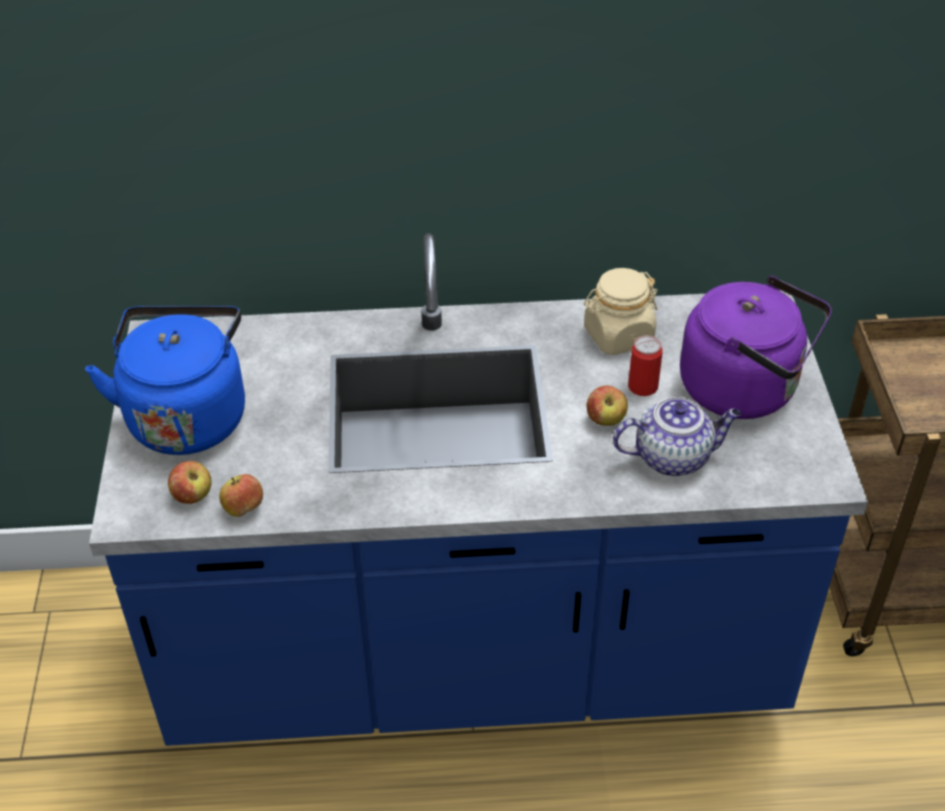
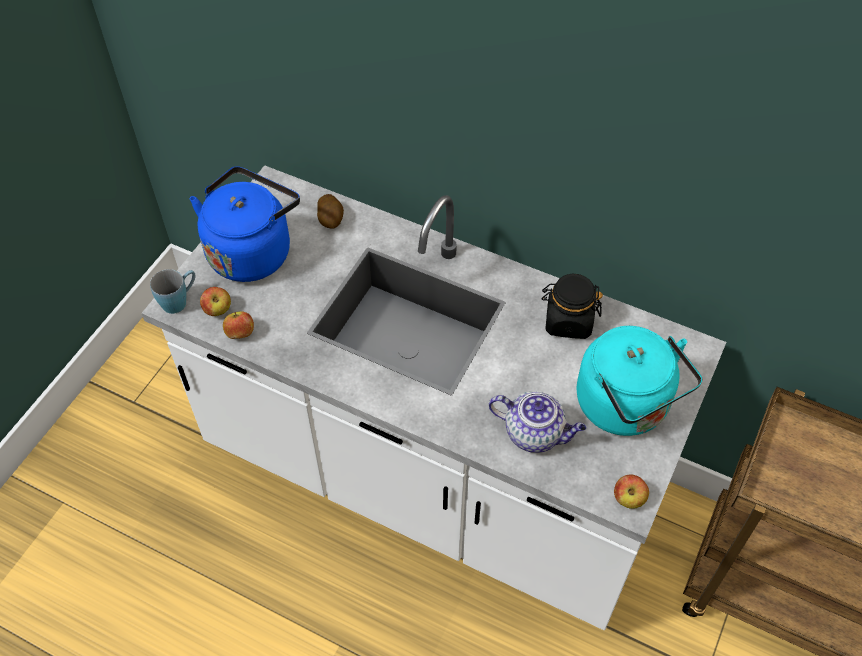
camera: 30 degrees right, 10 degrees up
(132, 507) = (179, 300): none -> blue mug
(262, 344) = (331, 219): none -> potato
(475, 655) = (431, 476): blue counter -> white counter
(605, 420) = (510, 382): apple -> apple (628, 498)
(618, 336) = (568, 321): beige jar -> black jar
(642, 387) = (555, 369): can -> none
(745, 390) = (626, 407): purple kettle -> turquoise kettle

